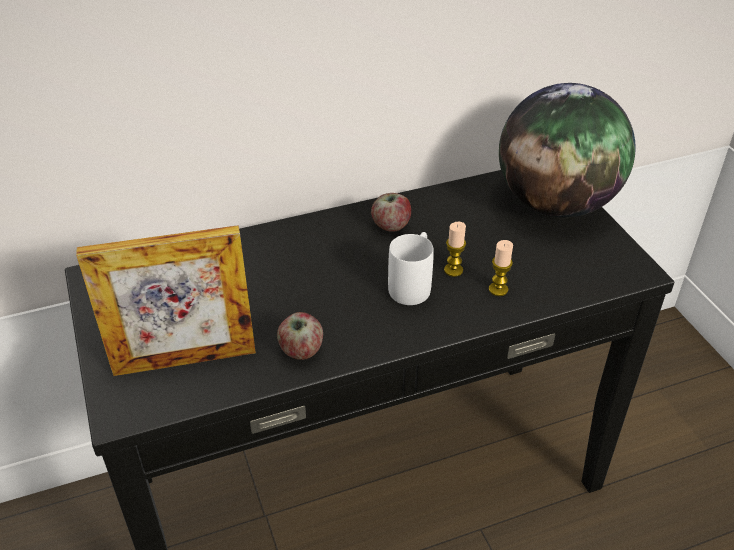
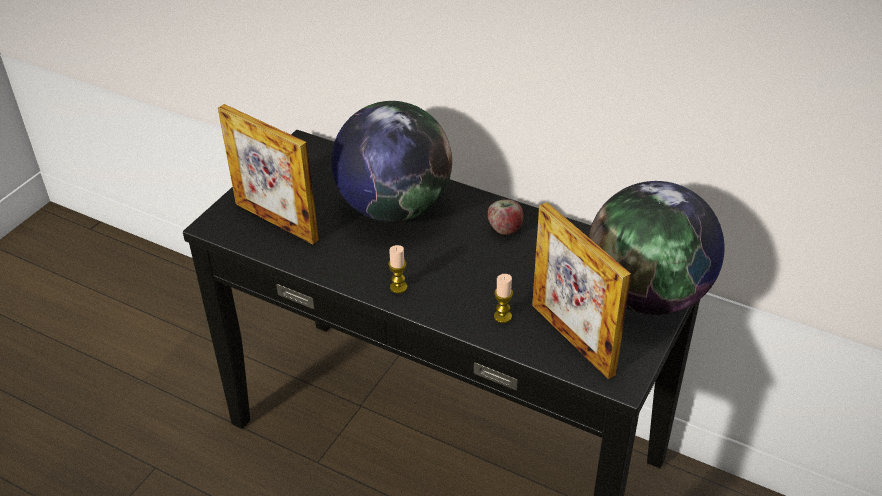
camera: 50 degrees right, 0 degrees up
(277, 271) = (394, 208): none -> globe
(301, 351) = (335, 261): apple -> none
(413, 284) = (456, 273): white mug -> none
(453, 270) = (495, 284): candle -> candle (398, 287)
(565, 268) = (572, 339): none -> picture frame

